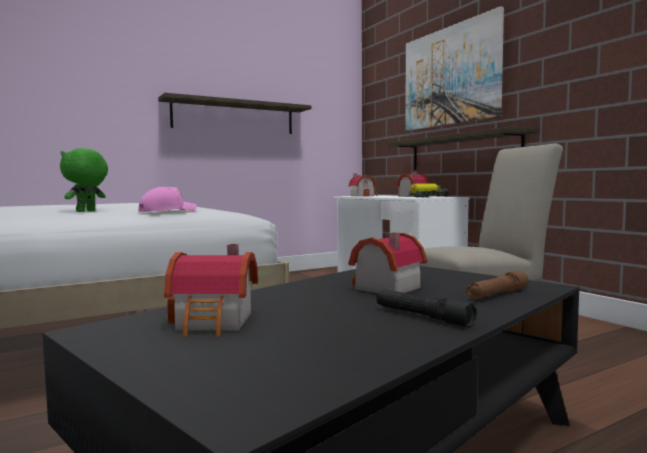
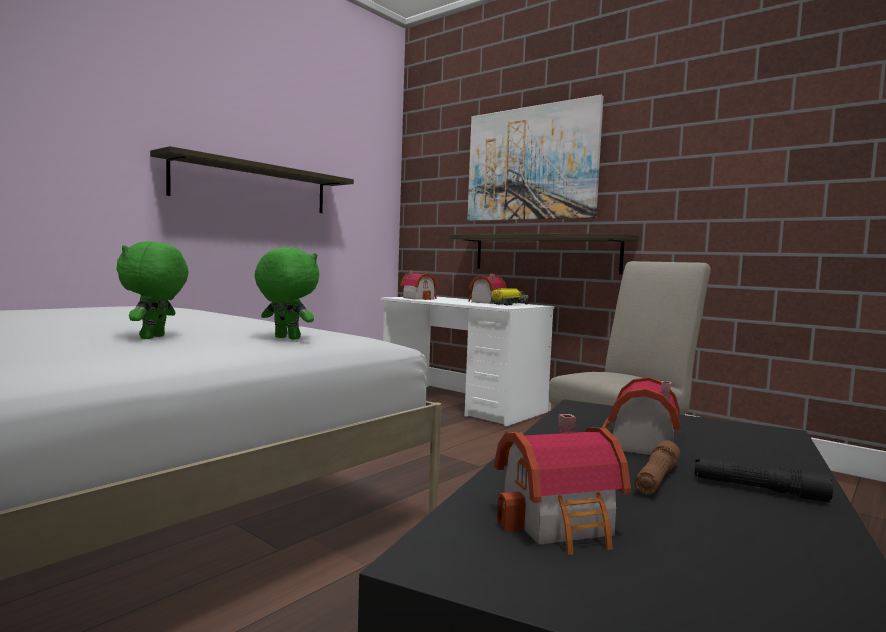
camera: 20 degrees left, 0 degrees up
(167, 211) = (285, 338): pink cap -> green plush toy
(497, 294) = (762, 448): brown flashlight -> brown flashlight (656, 479)

